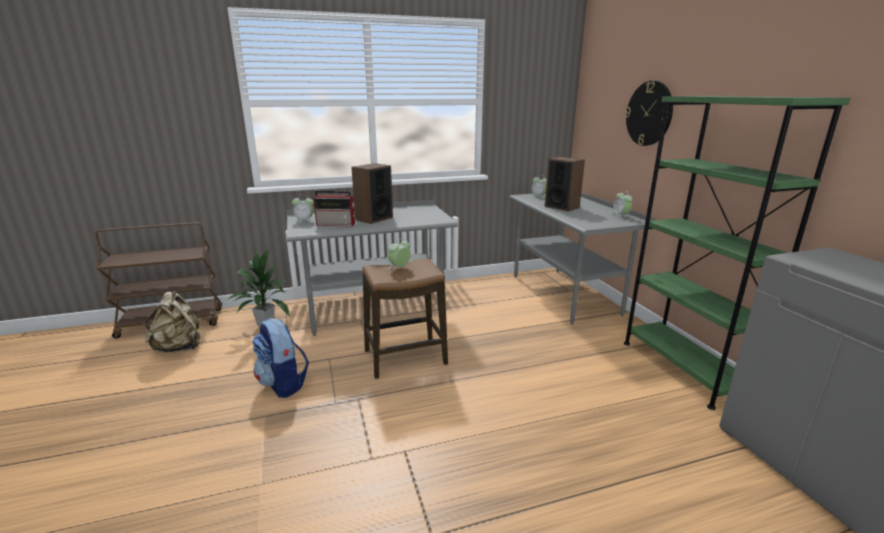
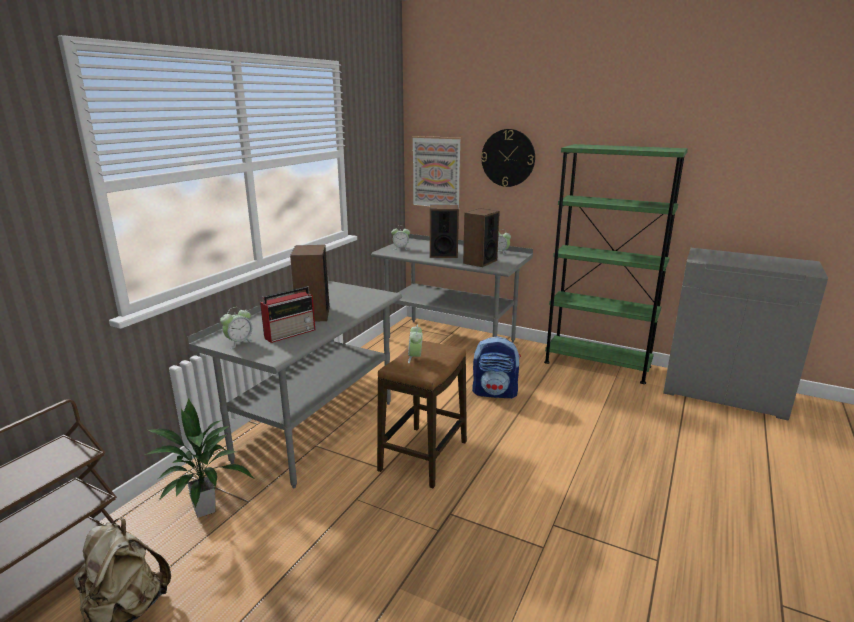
camera: 45 degrees left, 0 degrees up
(283, 384) = (357, 550): backpack -> backpack (495, 392)
(579, 218) = (480, 262): none -> speaker
(593, 129) = (436, 173): none -> picture

